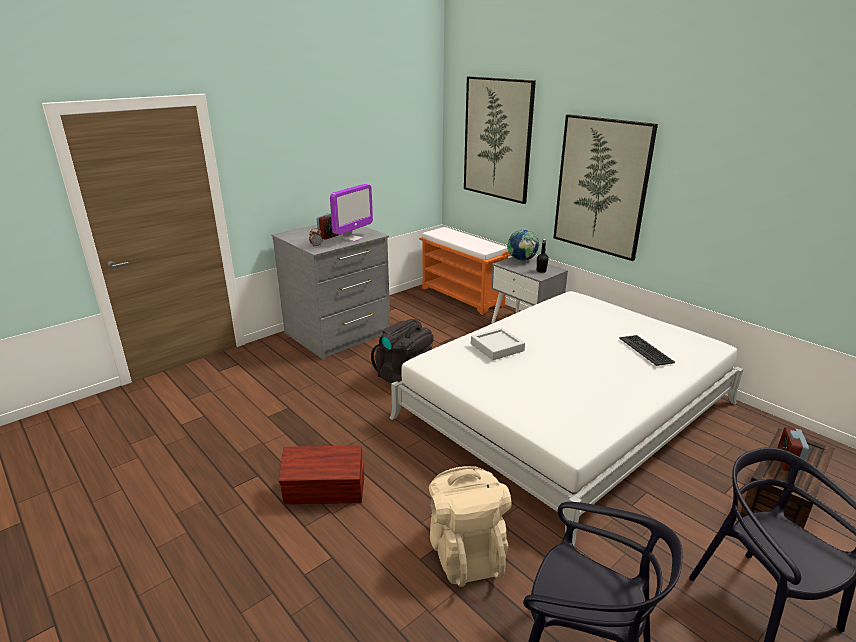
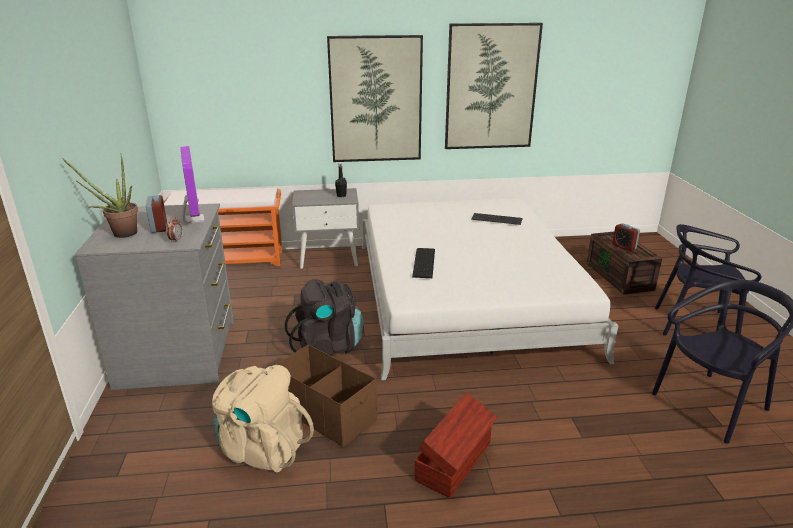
camera: 55 degrees left, 0 degrees up
(308, 232) = (119, 234): none -> potted plant
(330, 411) = (326, 413): none -> brown storage box
(466, 552) = (589, 410): beige backpack -> beige backpack (262, 448)
(497, 139) = (236, 73): picture -> picture (491, 87)
(497, 347) = (425, 262): grey tray -> keyboard
(522, 260) = (308, 194): globe -> none

